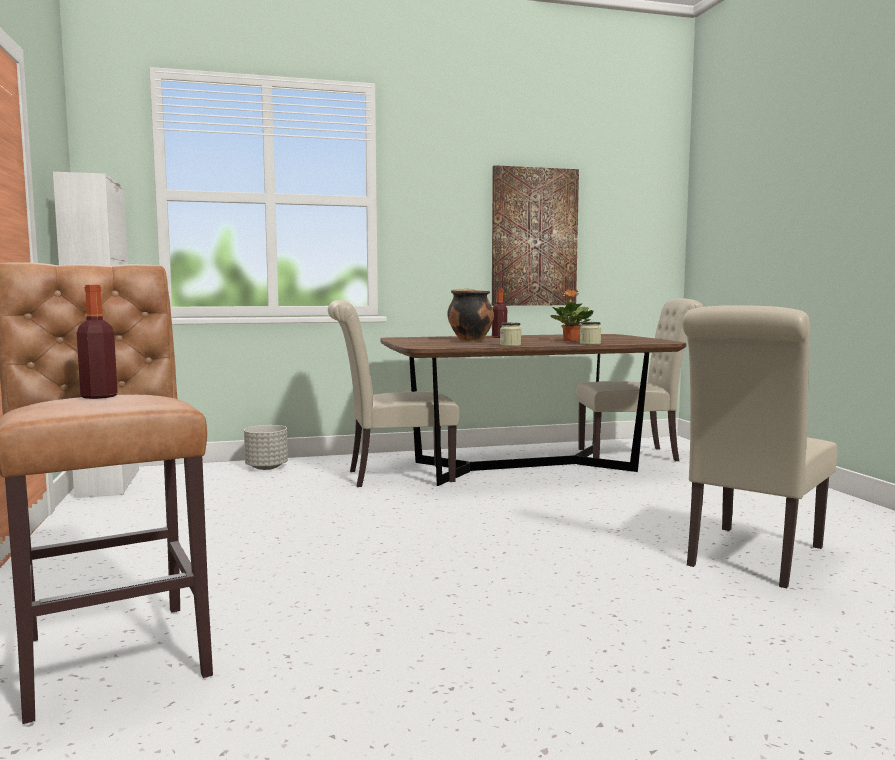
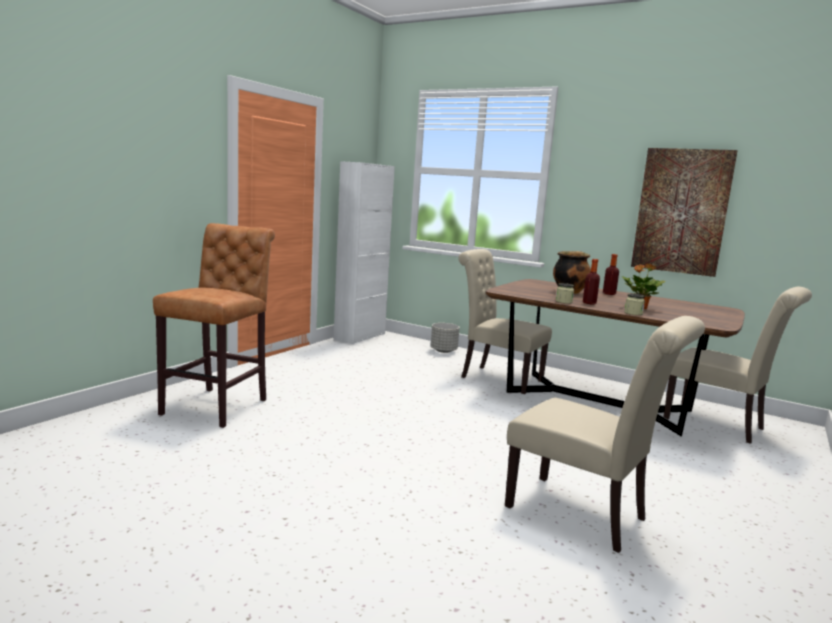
camera: 45 degrees right, 5 degrees up
(99, 396) = (208, 289): bottle -> bottle (589, 303)
(751, 558) = (584, 515): beige chair -> beige chair turned 135 degrees counterclockwise

